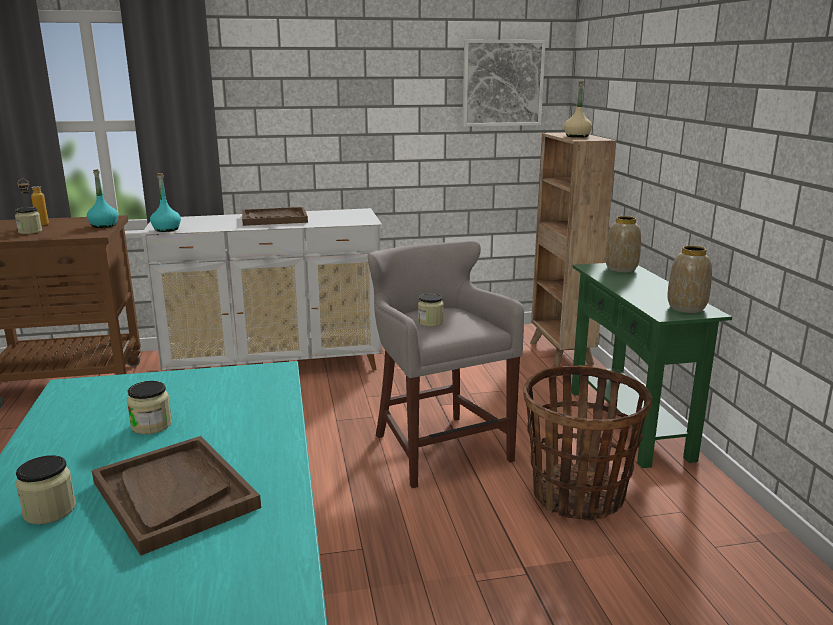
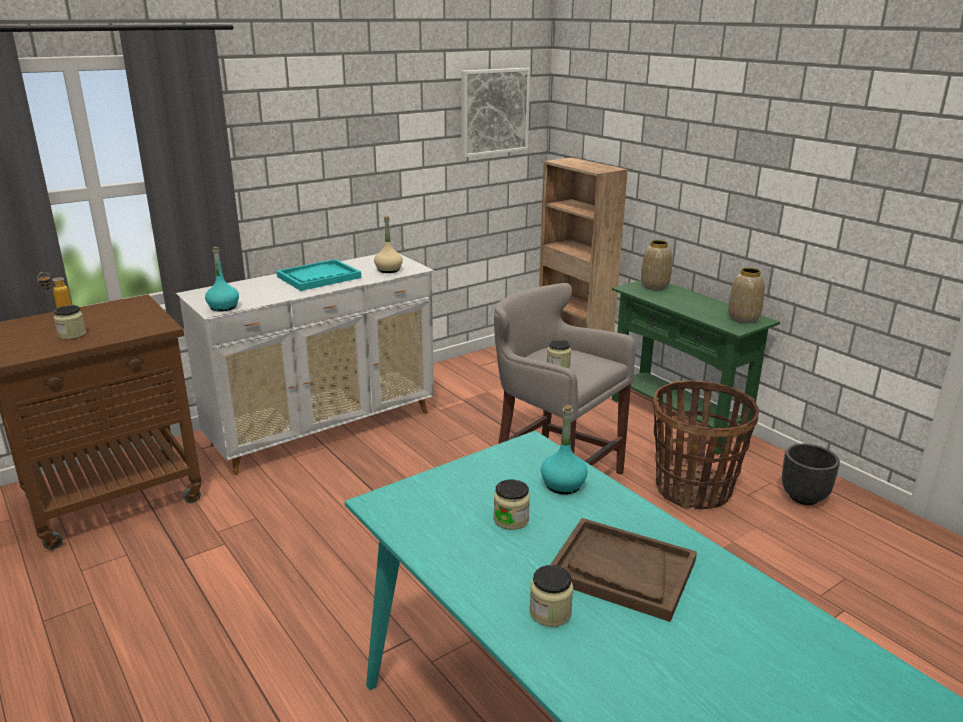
camera: 25 degrees left, 5 degrees up
(104, 225) = (149, 313): turquoise bottle -> turquoise bottle (563, 485)
(274, 219) = (319, 277): brown tray -> turquoise tray
(577, 136) = (586, 165): beige bottle -> beige bottle (388, 270)
(712, 538) = (804, 497): none -> black planter

